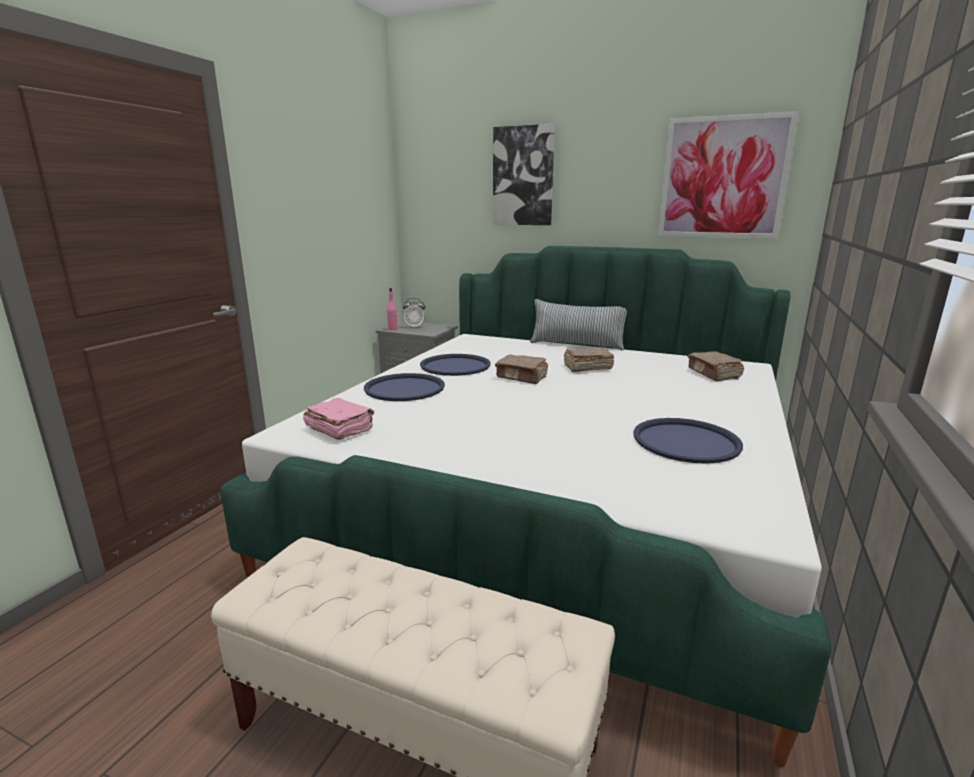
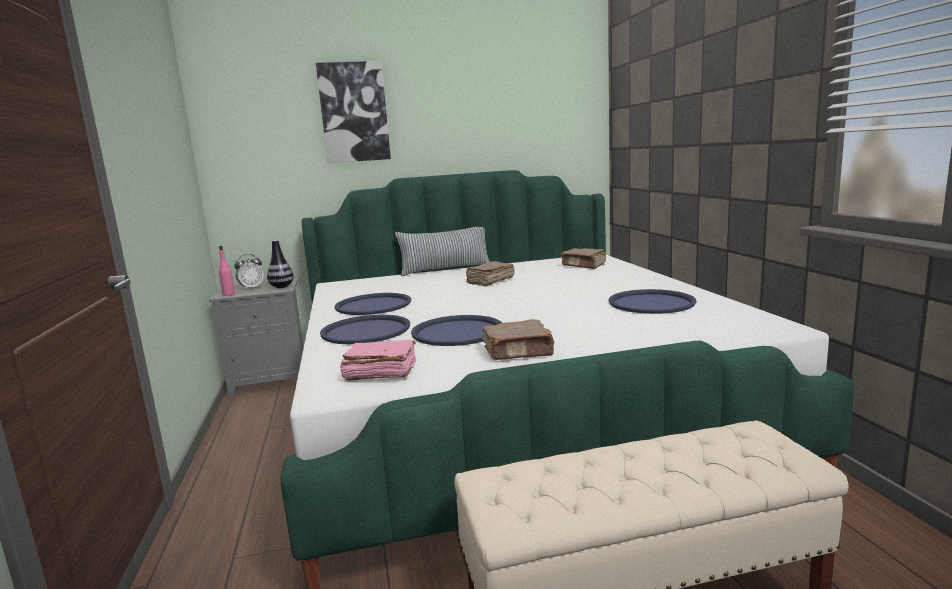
camera: 35 degrees left, 5 degrees down
(433, 331) = (281, 287): none -> vase
(457, 412) = (457, 332): none -> blue tray
(522, 378) = (454, 299): brown book -> brown book (519, 352)
(723, 178) = (535, 108): picture -> none

